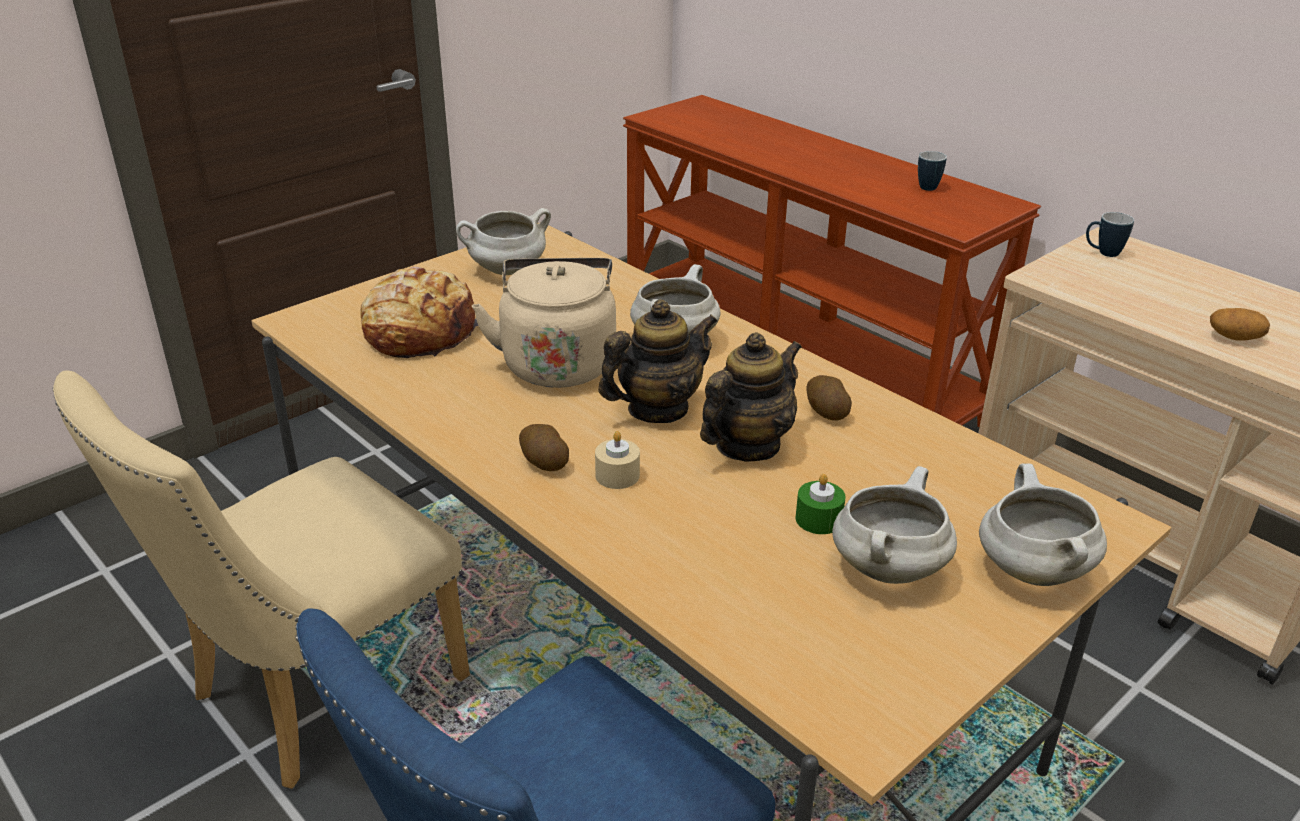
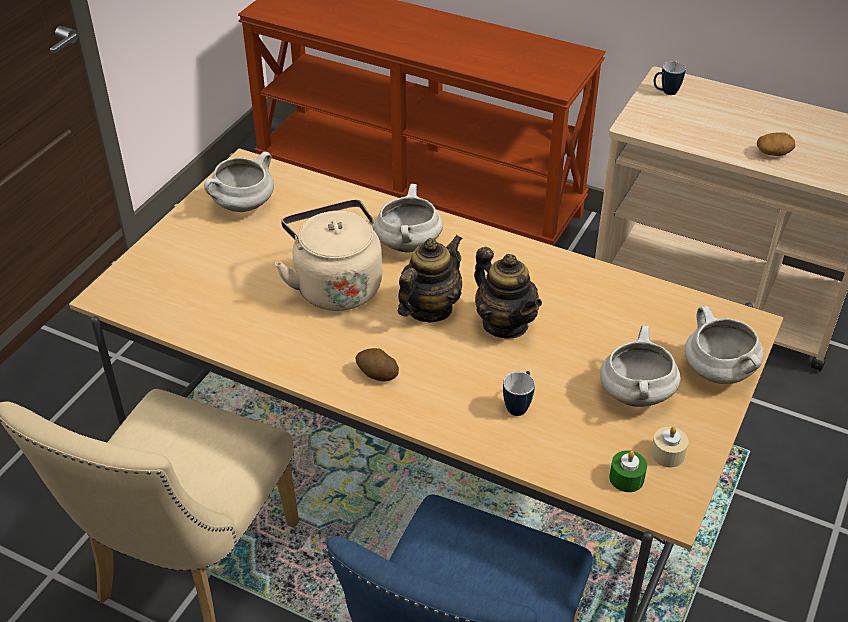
camera: 20 degrees left, 10 degrees up
(420, 332) = (214, 282): bread -> none
(617, 475) = (433, 371): beige candle -> beige candle (667, 454)
(747, 446) = (505, 324): teapot -> teapot turned 120 degrees clockwise
(818, 519) = (578, 369): green candle -> green candle (626, 478)
(826, 412) = (542, 281): potato -> none
(931, 186) = (520, 47): mug -> mug (519, 405)

